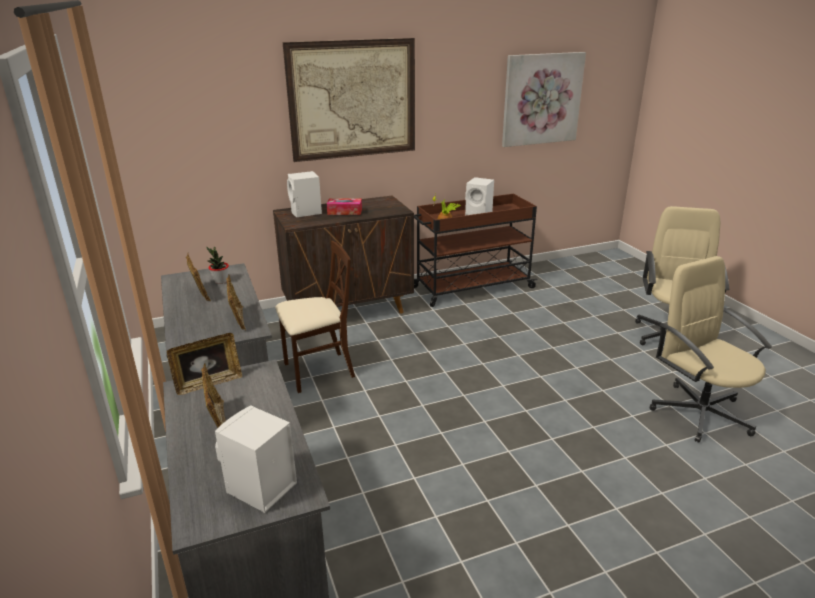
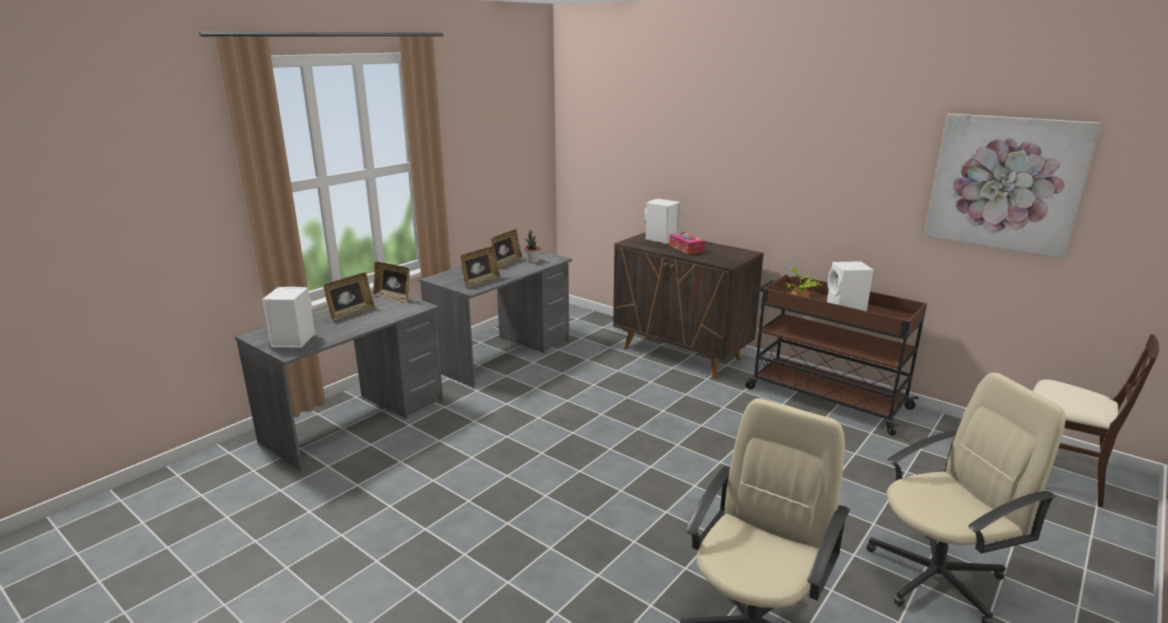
camera: 60 degrees right, 5 degrees down
(318, 371) = (572, 373): beige chair -> beige chair (1057, 477)
(353, 100) = (739, 140): picture -> none

